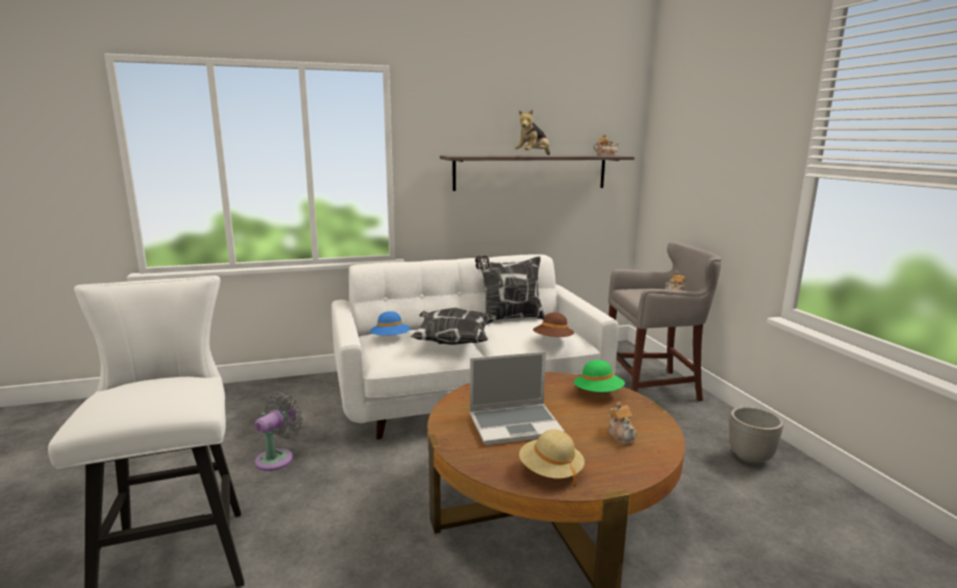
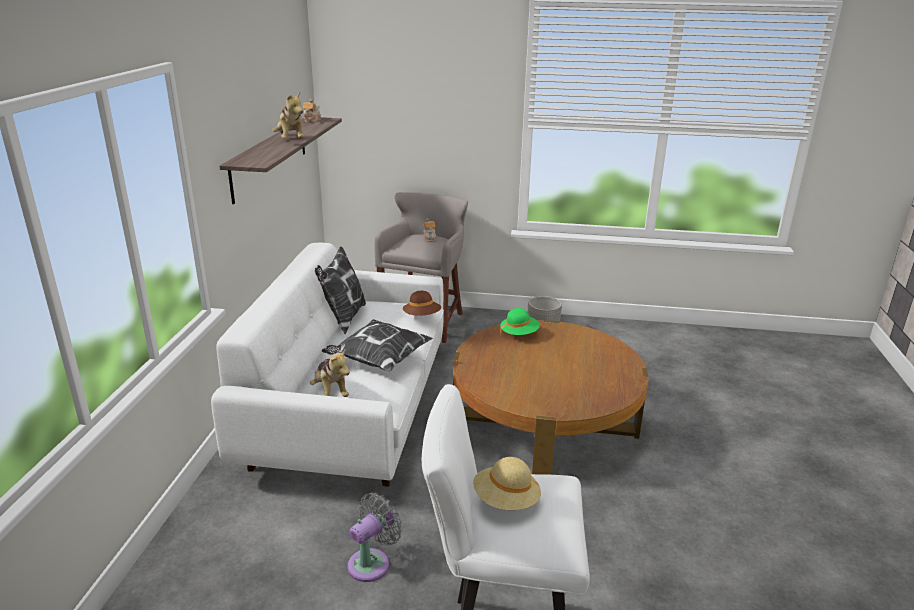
camera: 65 degrees left, 10 degrees up
(278, 458) = (372, 562): grey fan -> grey fan turned 75 degrees clockwise
(390, 339) = (330, 392): blue hat -> plush toy
(515, 424) = (545, 378): laptop -> none
(550, 472) = (613, 384): beige hat -> beige hat (506, 501)
(621, 435) = (582, 347): teapot -> none

